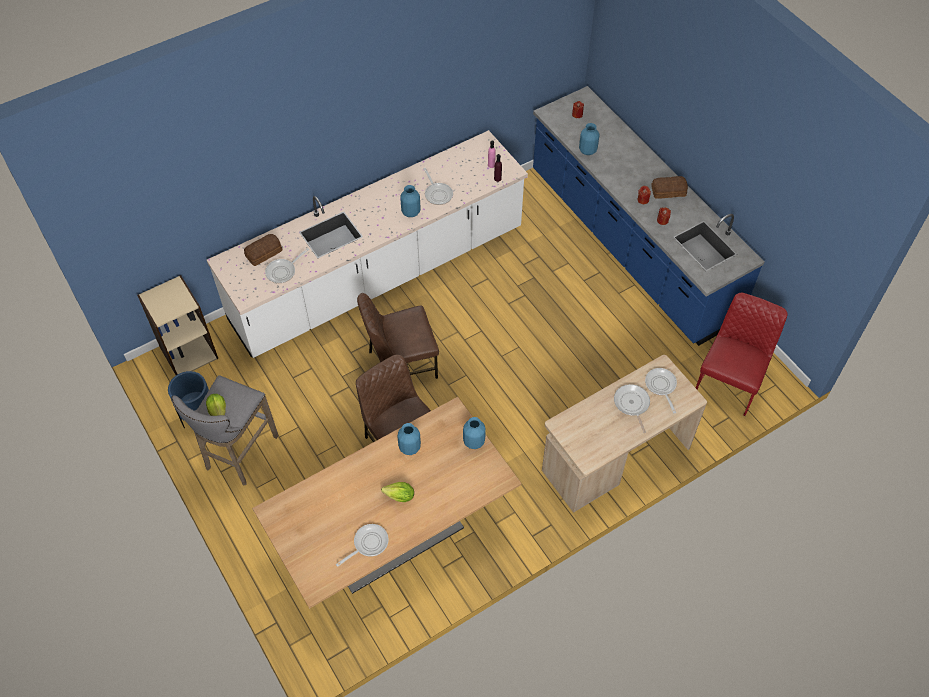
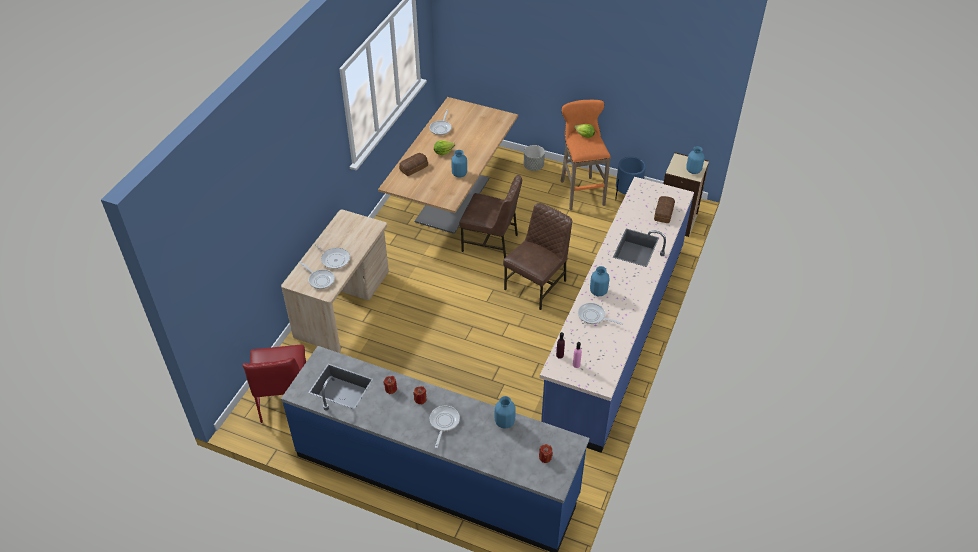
camera: 145 degrees right, 10 degrees down
(239, 455) = (580, 191): grey stool -> orange stool
(252, 530) = (533, 166): none -> grey planter
(283, 271) = (637, 209): frying pan -> frying pan (443, 423)
(378, 275) = (615, 333): white counter -> blue counter
(474, 442) = (423, 194): blue vase -> blue vase (693, 170)
(667, 191) = (403, 421): bread -> bread (414, 168)

